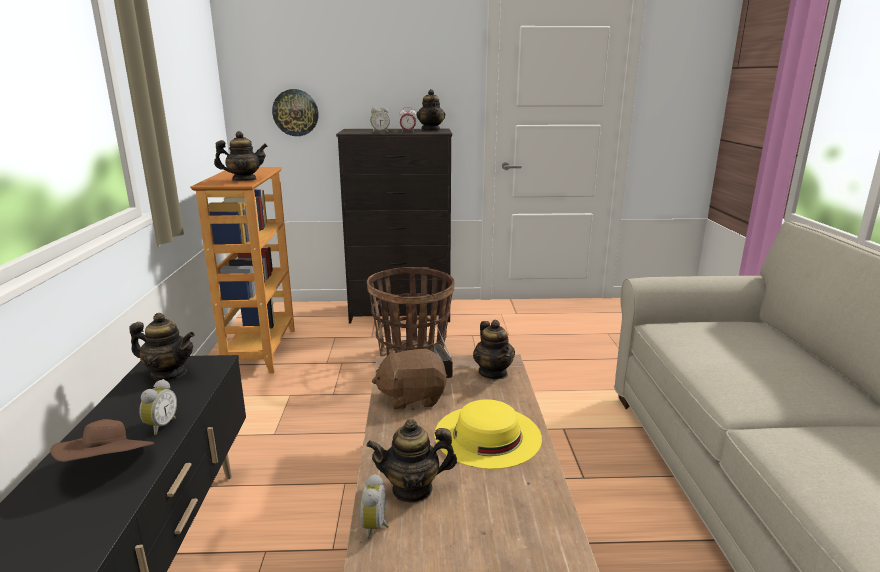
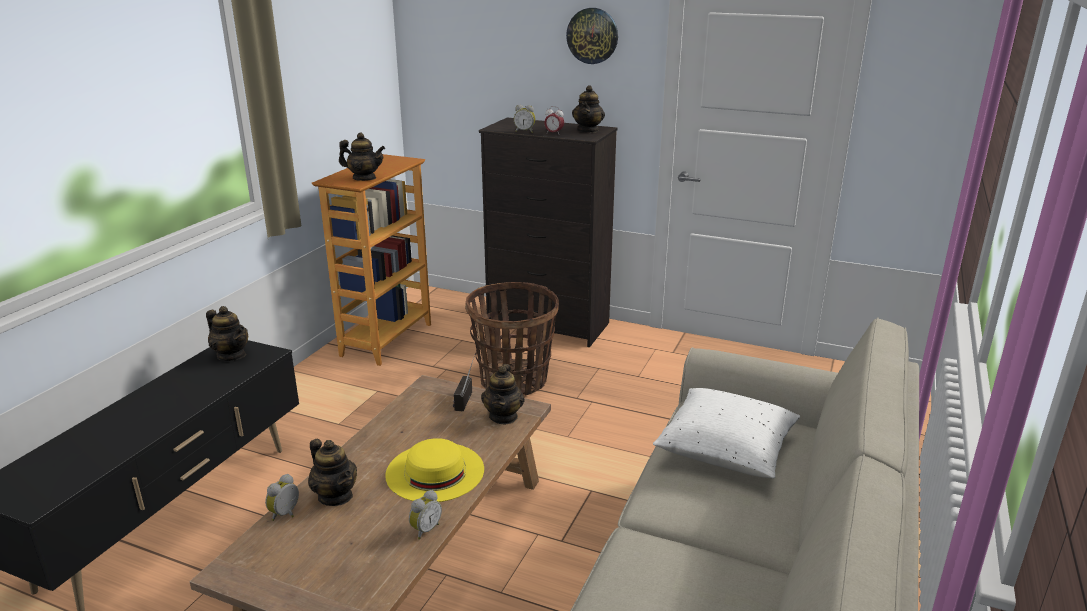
camera: 25 degrees right, 5 degrees up
(109, 466) = (143, 419): brown hat -> none
(160, 426) = (193, 398): alarm clock -> alarm clock (425, 529)
(295, 112) = (464, 95): wall clock -> wall clock (592, 36)
(412, 397) = (411, 421): brown plush toy -> none
(412, 489) = (335, 496): teapot -> teapot turned 150 degrees counterclockwise
(730, 348) = (725, 451): none -> white pillow

